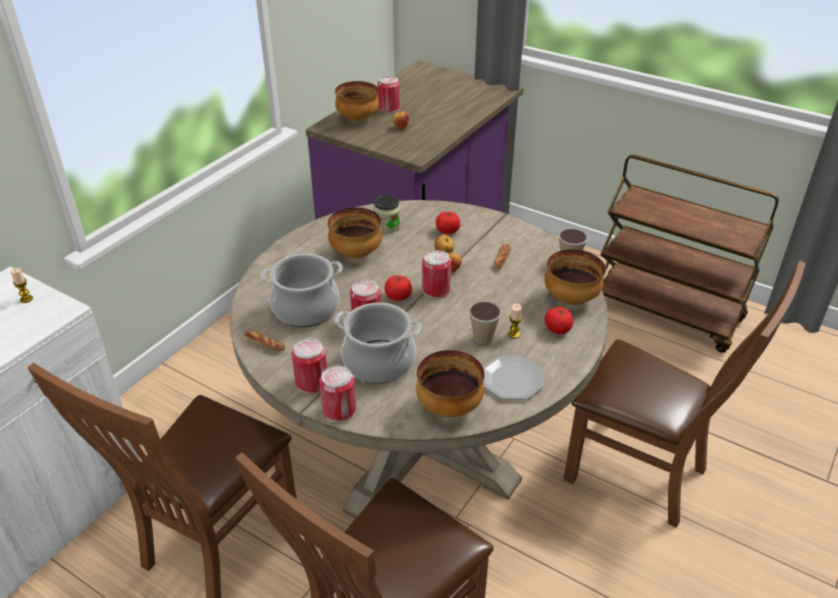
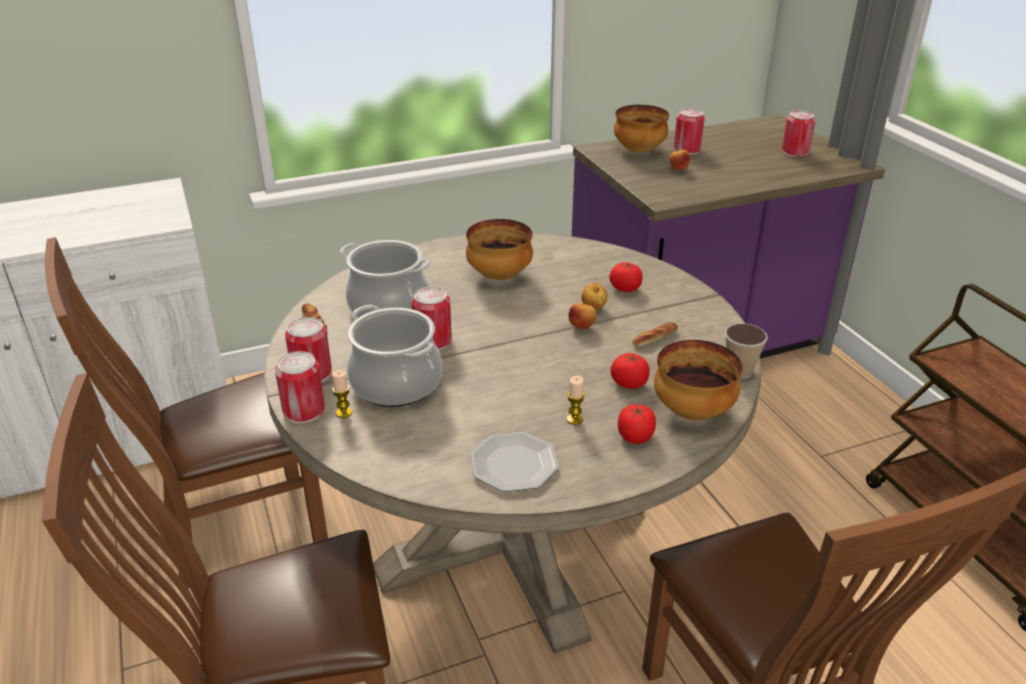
camera: 35 degrees right, 5 degrees down
(26, 299) = (157, 205): candle -> candle (344, 413)
(387, 225) = (564, 261): jar -> none
(398, 296) = (493, 331): tomato -> tomato (629, 383)
(436, 290) = (541, 340): can -> can (795, 152)
(448, 407) = (410, 459): bowl -> none
(483, 338) = (534, 408): cup -> none

